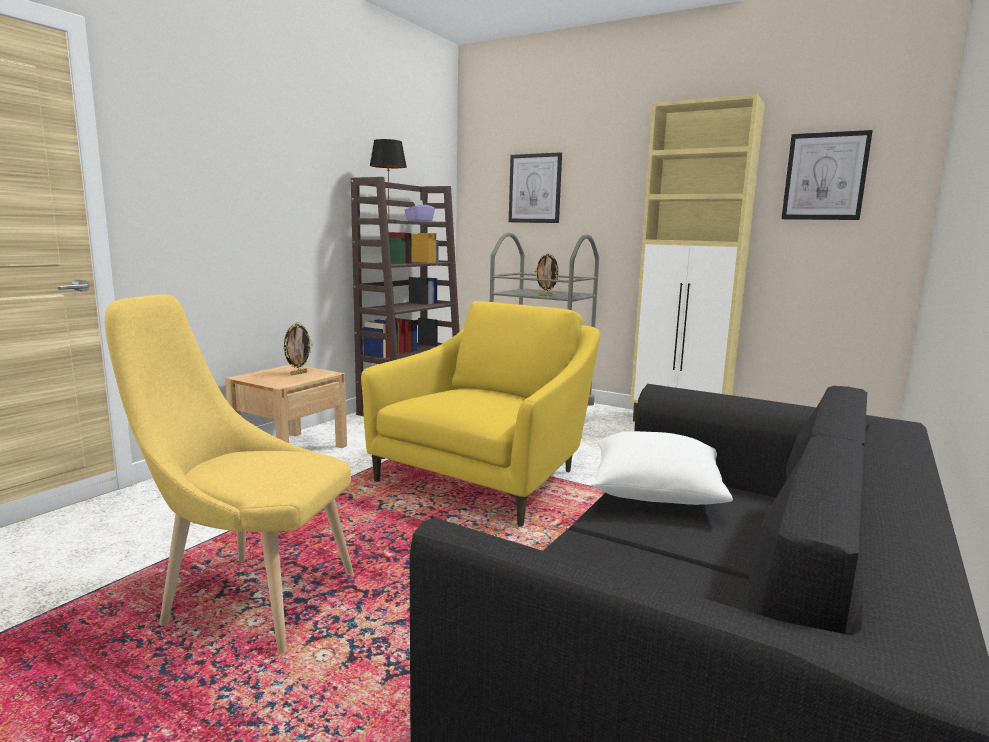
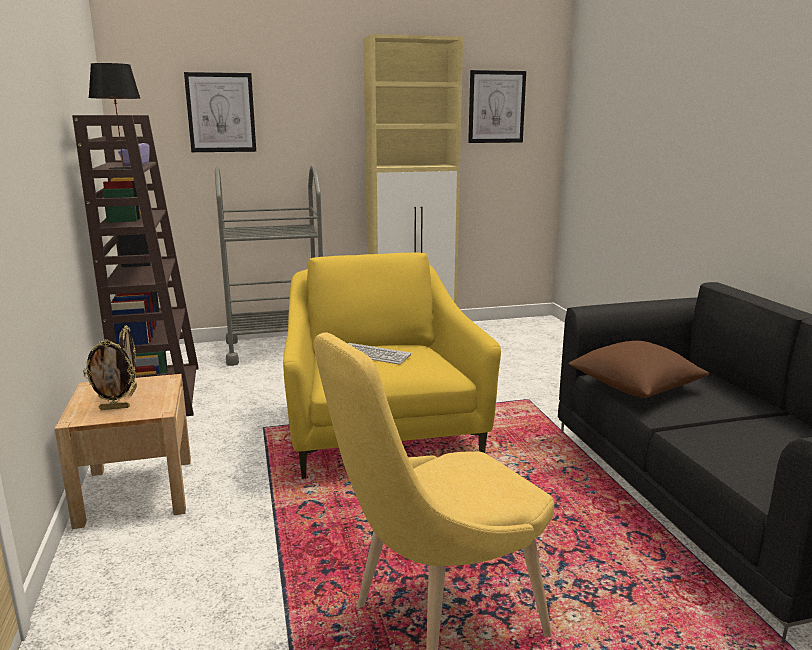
camera: 45 degrees left, 5 degrees up
(469, 393) = (373, 355): none -> keyboard
(546, 295) = (287, 234): picture frame -> picture frame (115, 408)
(655, 493) = (634, 388): white pillow -> brown pillow

